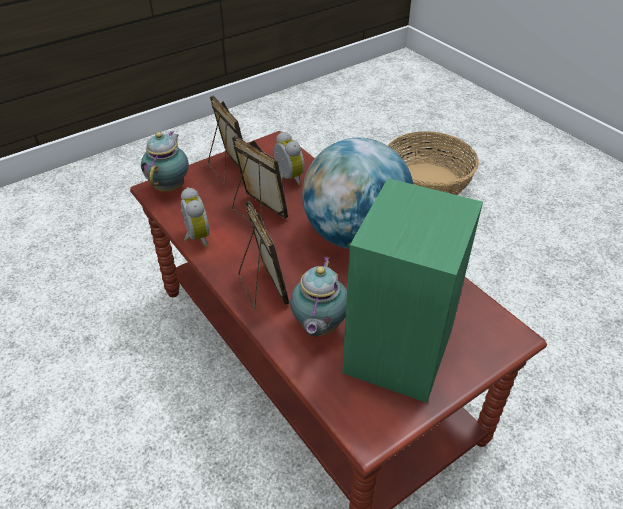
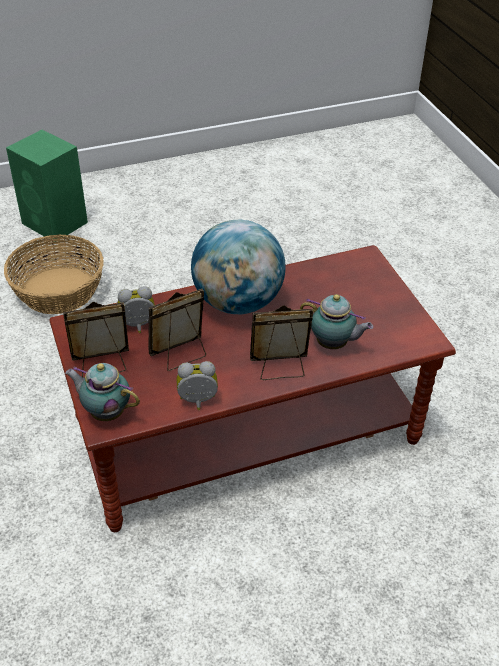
camera: 75 degrees left, 0 degrees up
(397, 353) = (368, 311): green speaker -> green speaker (56, 223)

